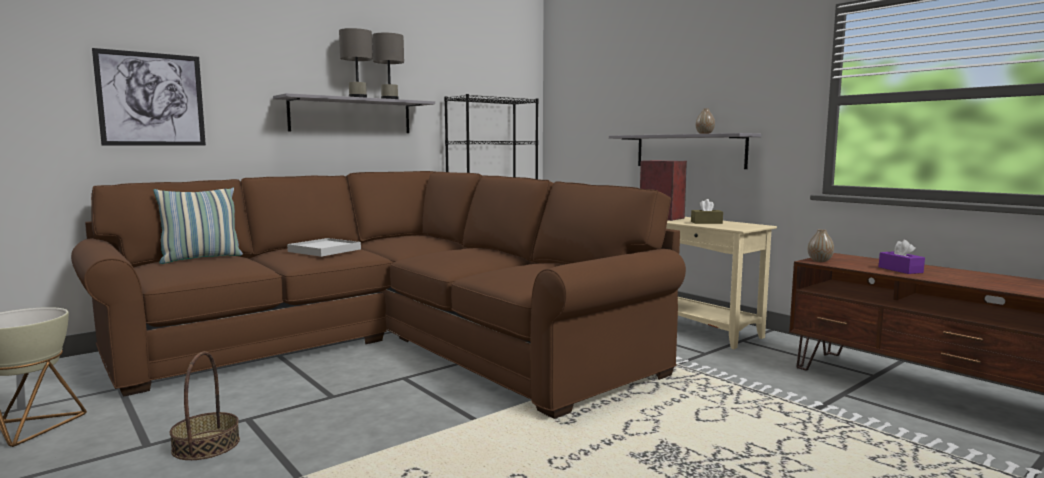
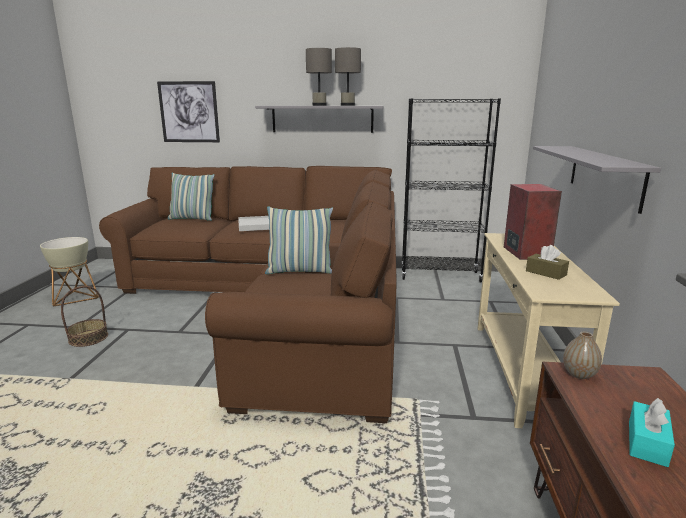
camera: 45 degrees right, 10 degrees up
(497, 268) = (299, 271): none -> pillow
(704, 133) = (604, 158): vase -> none
(900, 270) = (647, 443): purple tissue box -> turquoise tissue box

